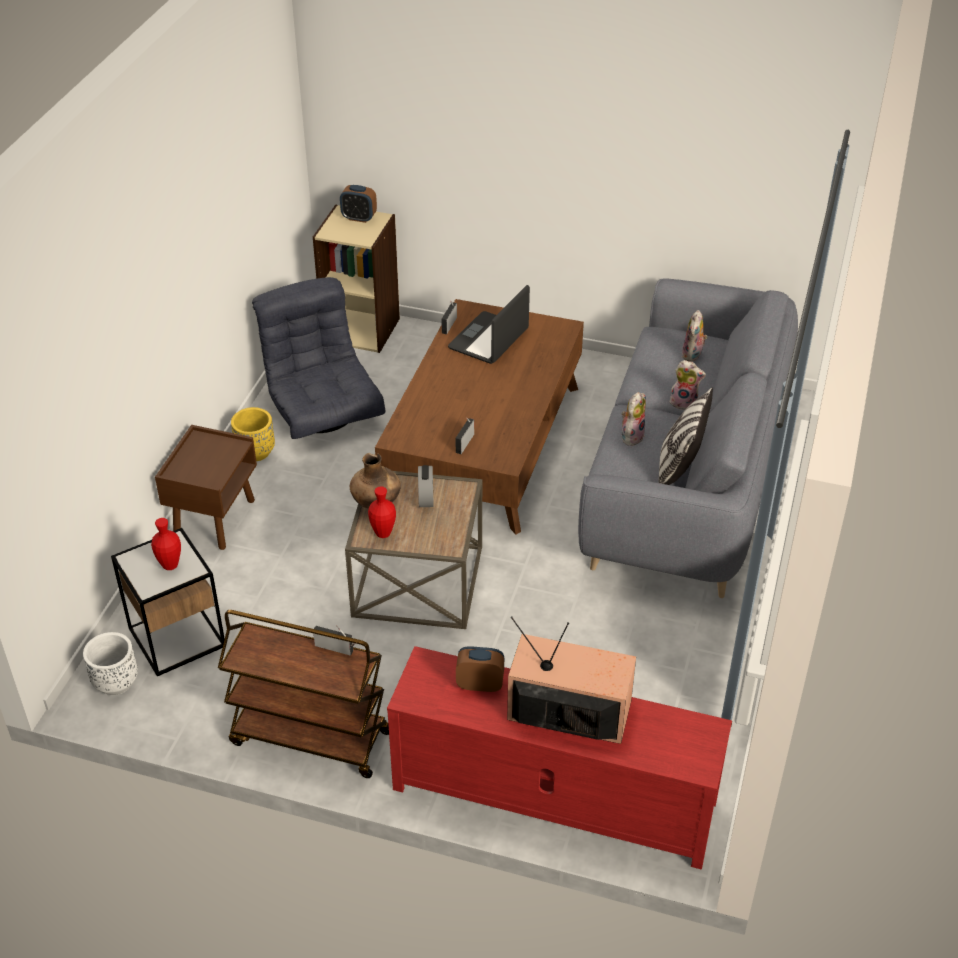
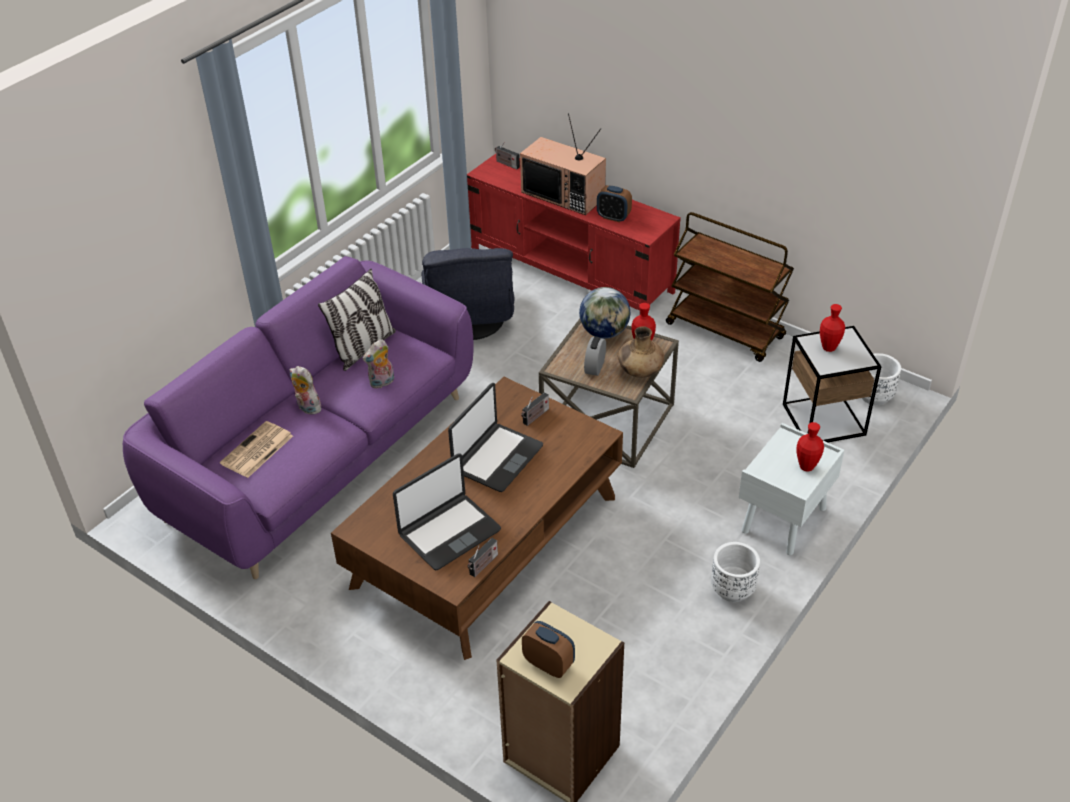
camera: 160 degrees left, 0 degrees up
(191, 458) = (806, 467): none -> red vase
(214, 518) = (783, 521): brown nightstand -> white nightstand
(255, 452) = (732, 590): yellow planter -> white planter
(323, 411) = (646, 627): grey armchair -> grey armchair (469, 321)
(336, 648) = (705, 262): radio -> radio (506, 164)
(431, 539) = (604, 332): none -> globe
(481, 400) = (497, 458): none -> laptop
(685, 478) = (319, 457): grey sofa -> purple sofa
(693, 355) = (256, 451): plush toy -> newspaper

